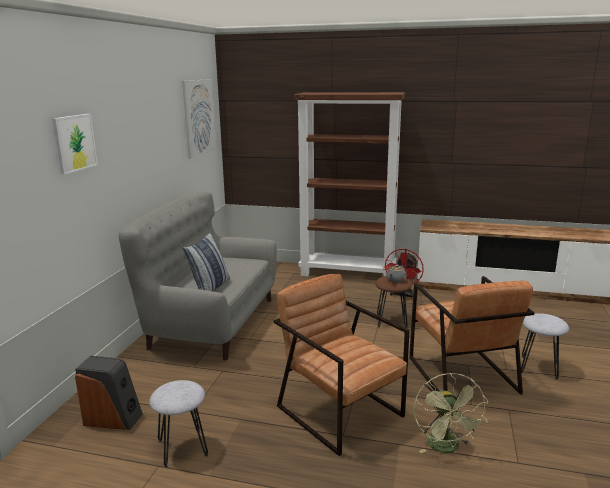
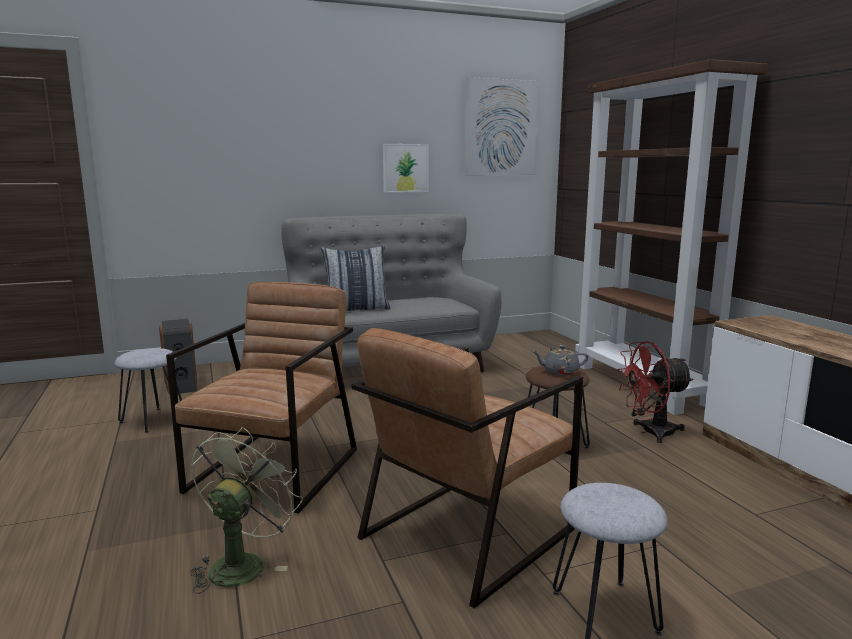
camera: 55 degrees right, 5 degrees down
(74, 143) = (249, 120): picture -> picture (405, 168)
(446, 448) = (242, 563): green fan -> green fan turned 150 degrees clockwise

